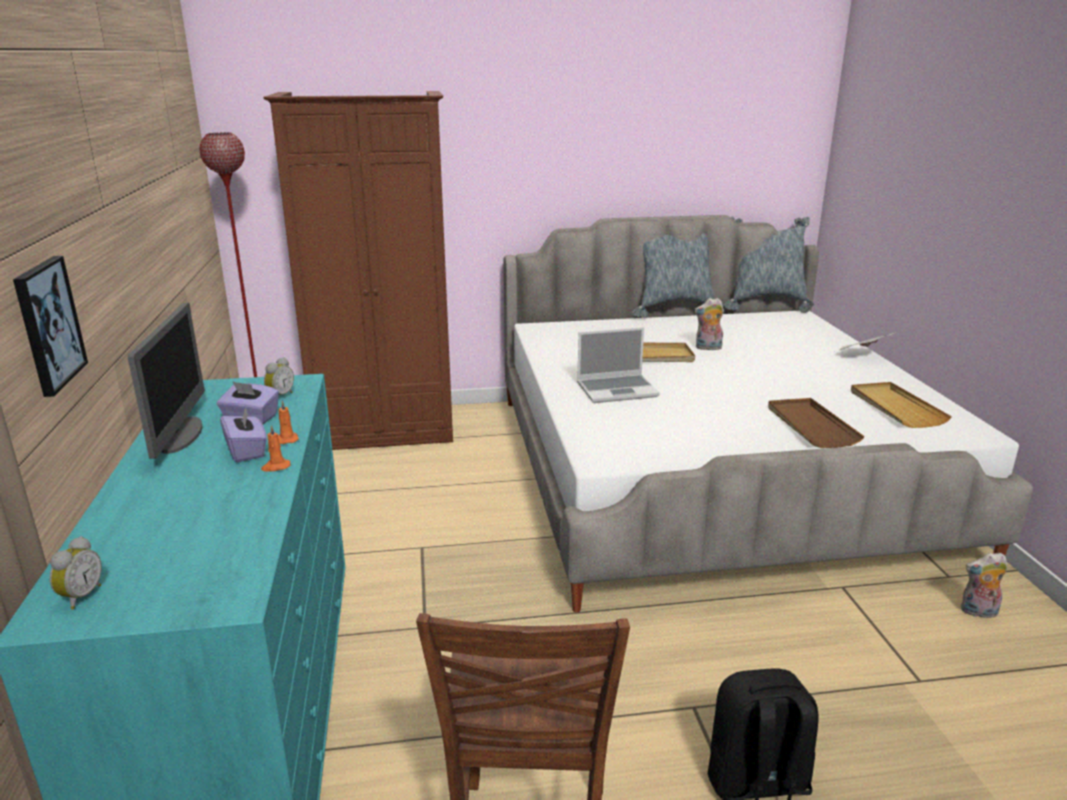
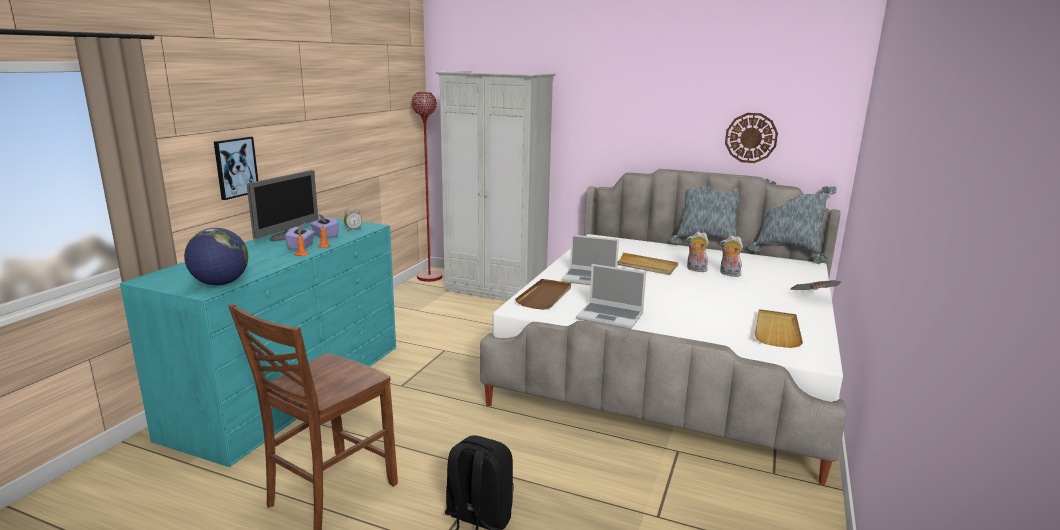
camera: 30 degrees right, 5 degrees down
(80, 596) = (164, 277): alarm clock -> none
(231, 573) = (220, 283): none -> globe
(384, 429) = (496, 288): brown wardrobe -> white wardrobe
(710, 165) = (751, 138): none -> wall clock
(721, 439) = (611, 316): none -> laptop
(811, 425) = (688, 325): brown tray -> brown tray (545, 296)
(978, 612) = (765, 500): plush toy -> plush toy (729, 274)

